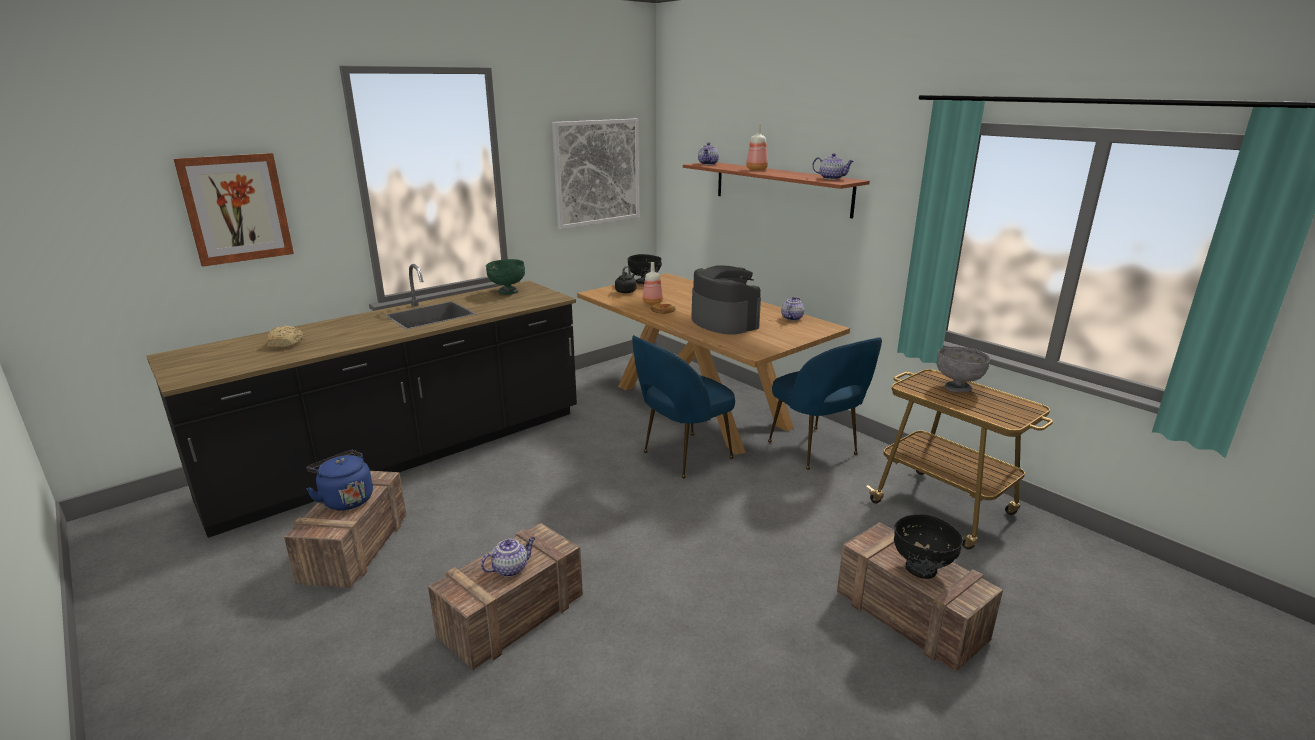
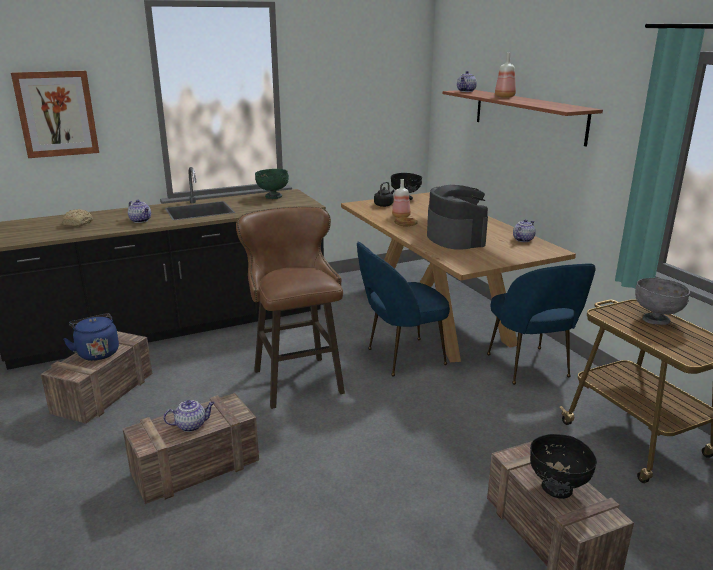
camera: 15 degrees right, 0 degrees up
(580, 497) = (296, 379): none -> brown stool
(597, 172) = (371, 97): picture -> none
(832, 178) = (566, 106): teapot -> teapot (141, 220)

